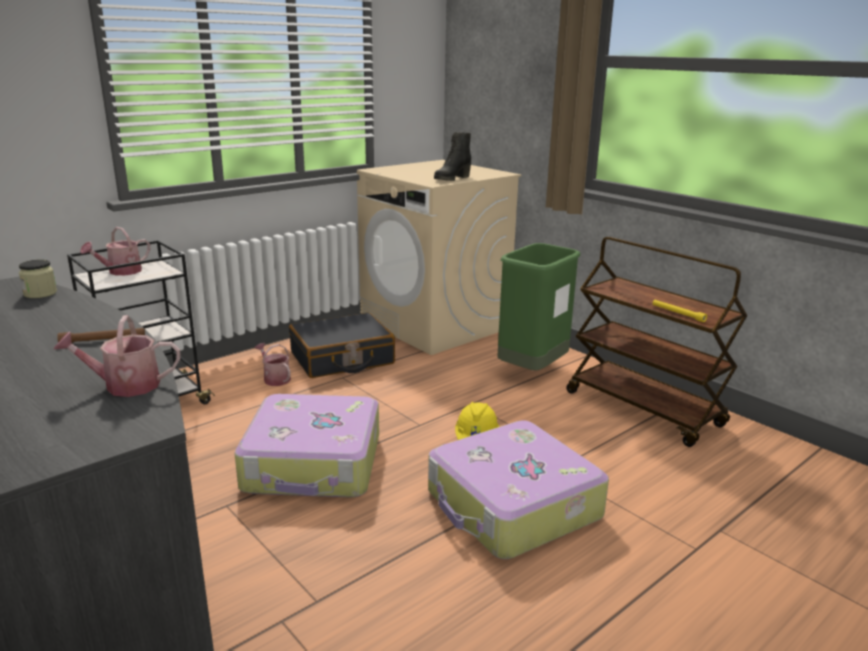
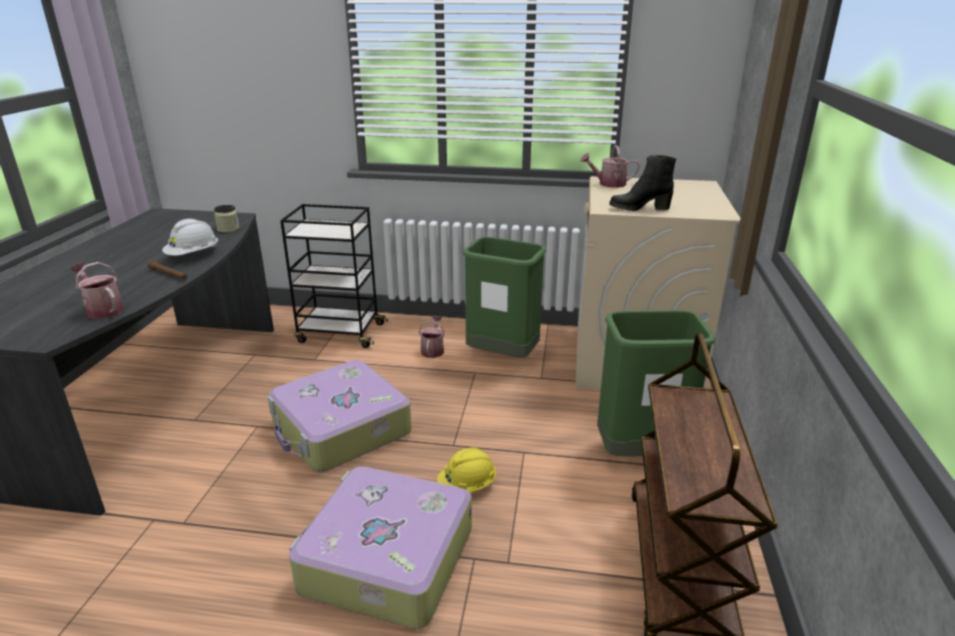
camera: 50 degrees right, 5 degrees up
(77, 321) = (193, 255): none -> white hard hat
(121, 272) = (326, 226): watering can -> watering can (608, 184)
(342, 359) = (502, 356): black suitcase -> green trash can
(677, 314) = (680, 470): yellow flashlight -> none

